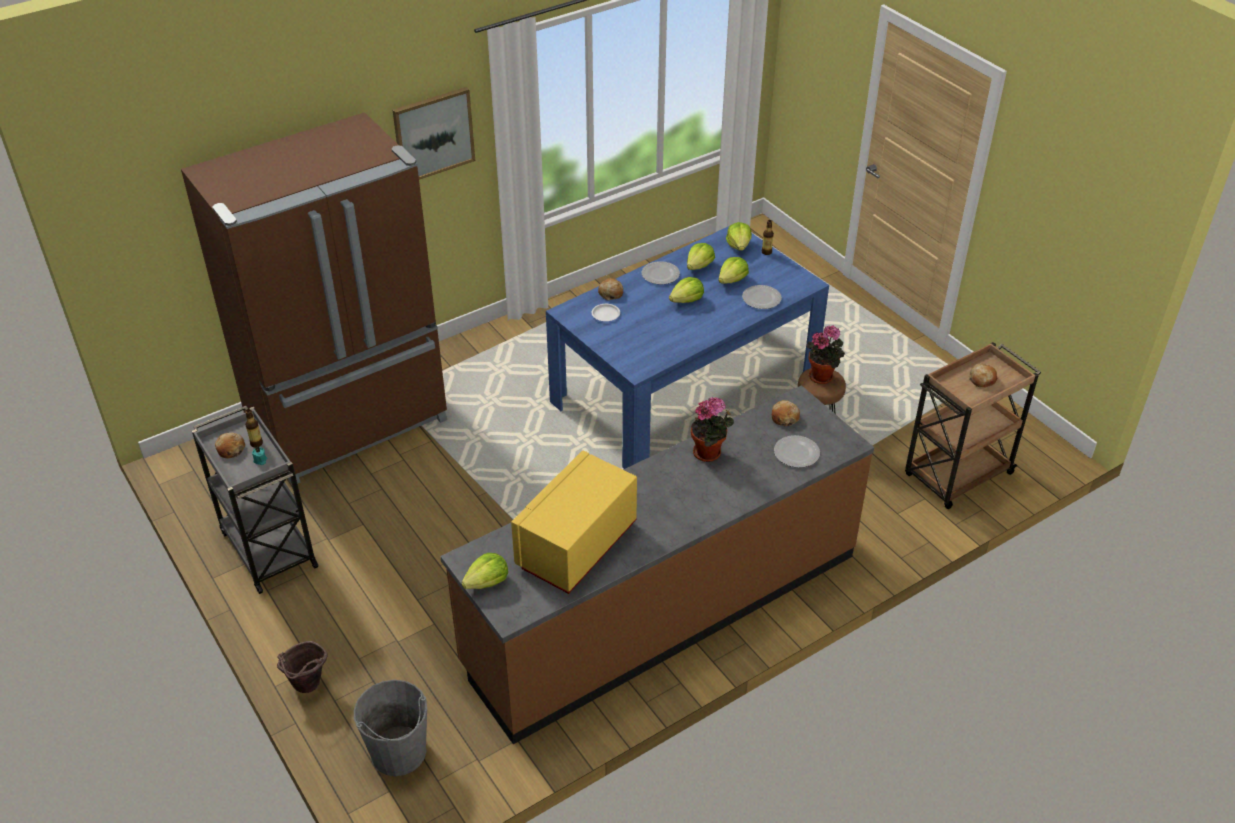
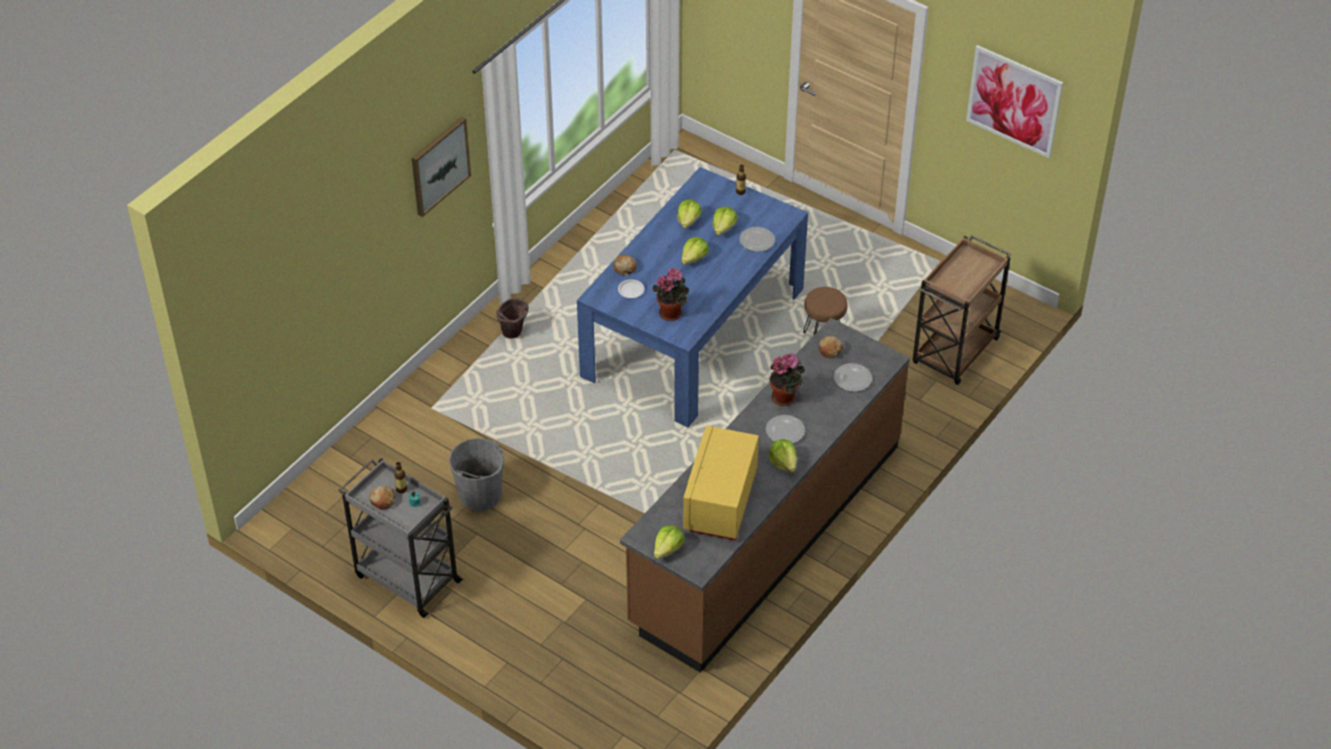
camera: 20 degrees left, 5 degrees up
(308, 687) = (512, 679): brown bucket -> brown bucket (514, 335)
(350, 423) = (409, 445): brown fridge -> none
(398, 752) = (614, 705): grey bucket -> grey bucket (480, 495)
(661, 275) = (659, 238): plate -> plate (785, 431)
(739, 245) = (713, 190): lettuce -> lettuce (784, 462)
(823, 376) = (825, 296): potted plant -> potted plant (672, 312)
(982, 379) = (966, 272): bread -> none
(1083, 194) = (1014, 101): none -> picture

